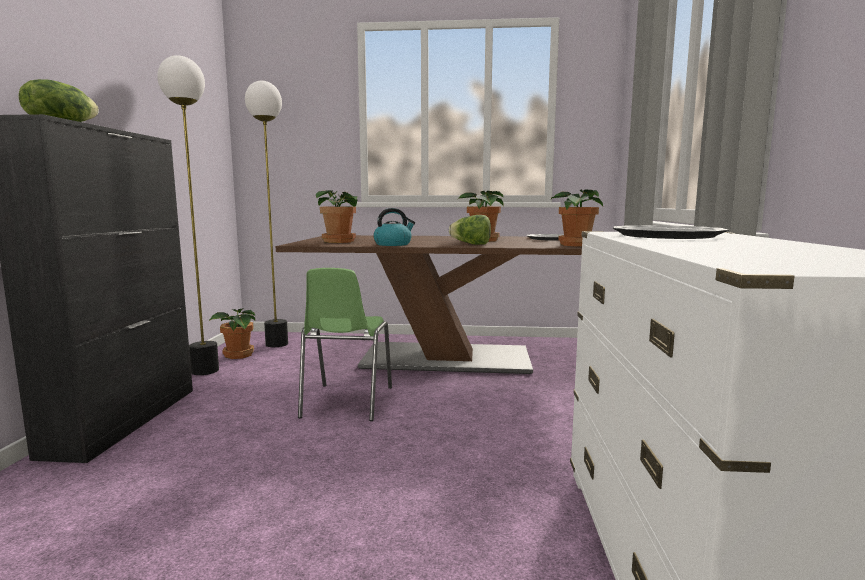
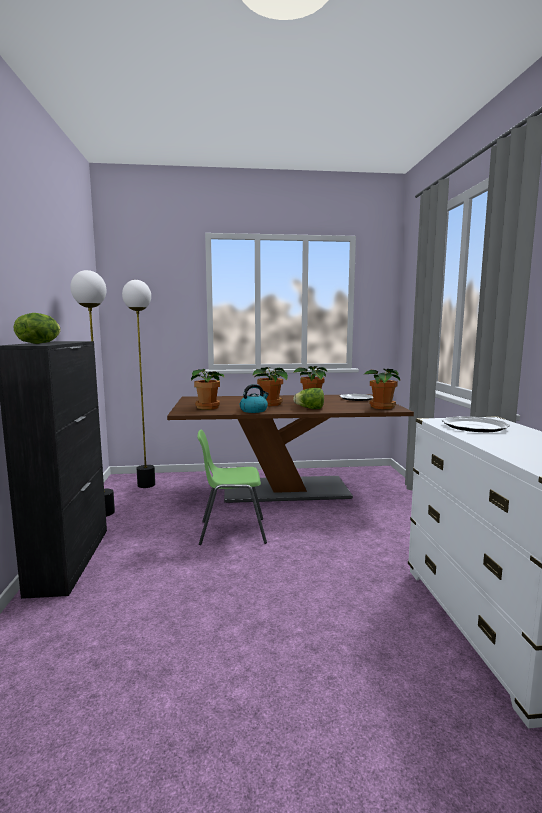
camera: 10 degrees left, 0 degrees up
(238, 355) = (121, 497): potted plant -> potted plant (270, 404)
(346, 402) = (232, 531): green chair -> green chair turned 90 degrees clockwise

